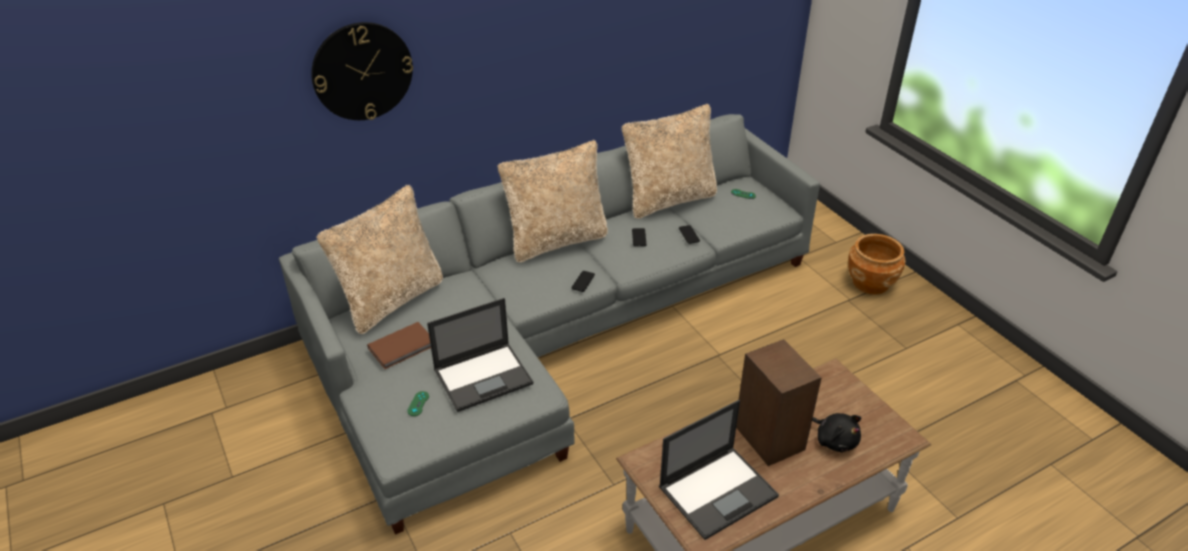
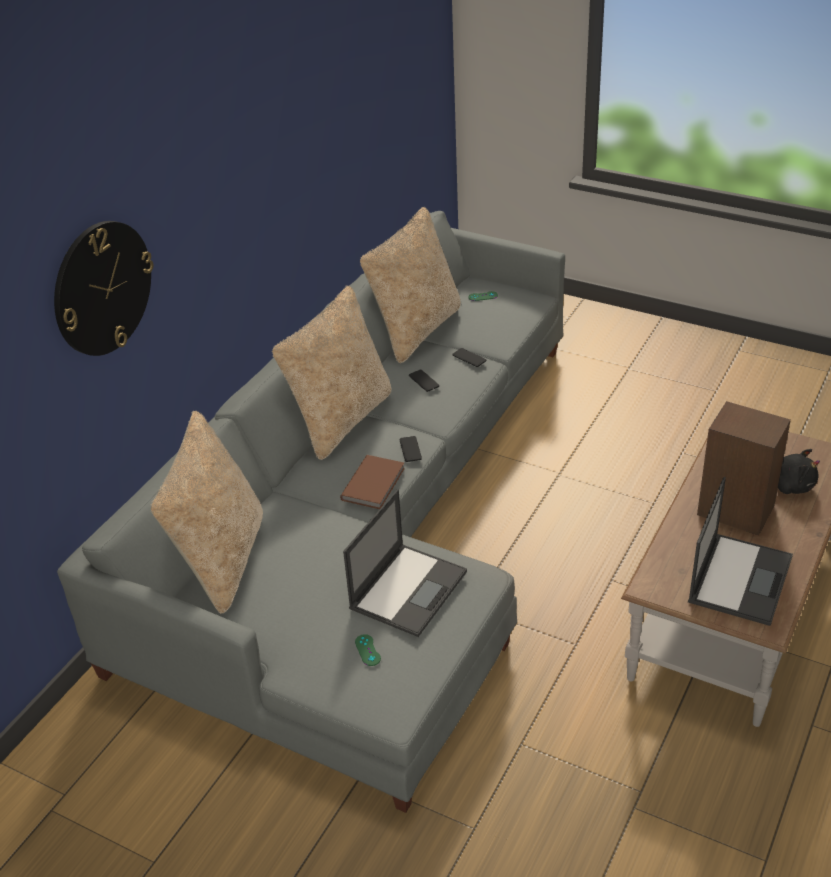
camera: 30 degrees left, 0 degrees up
(403, 347) = (289, 603): brown book -> brown book (375, 484)
(871, 283) = (634, 344): brown planter -> none

